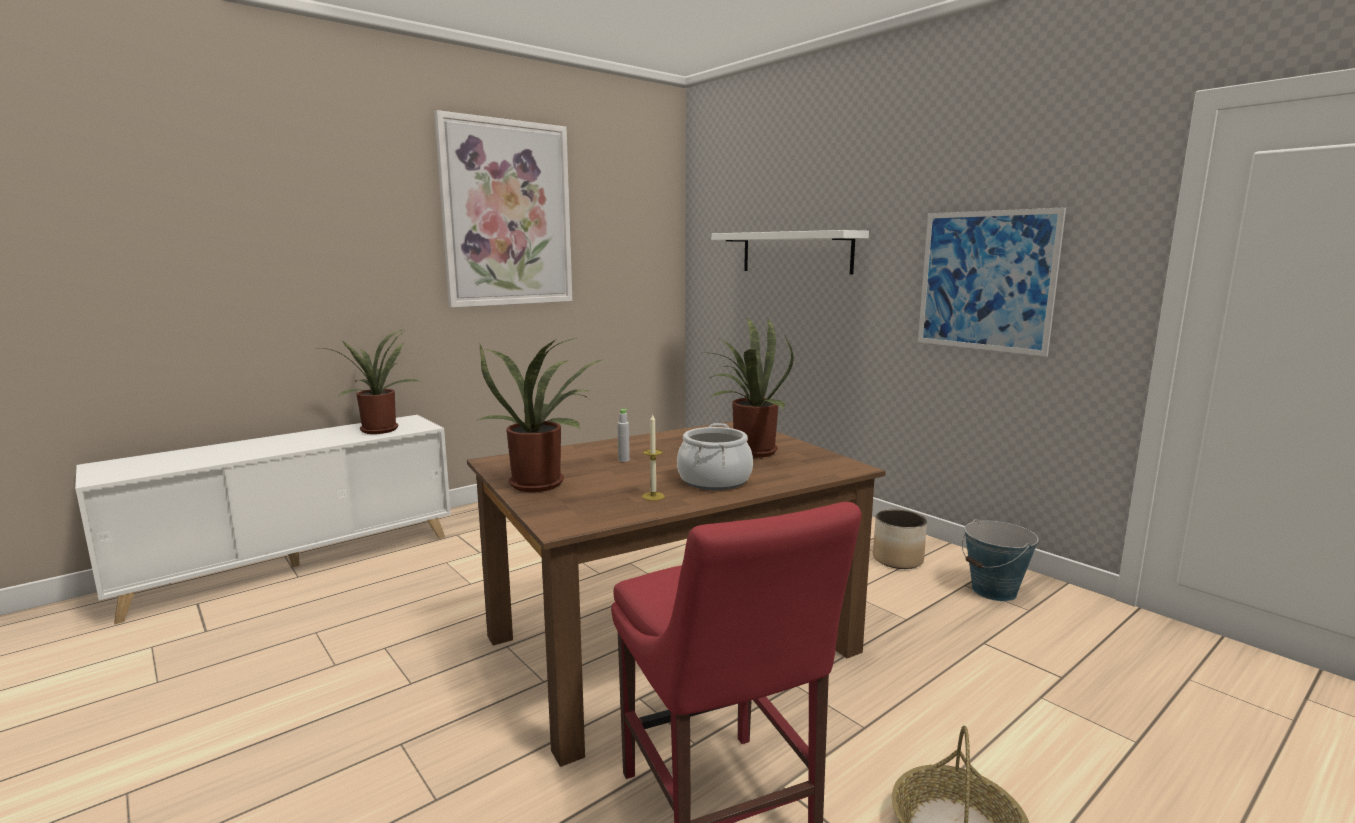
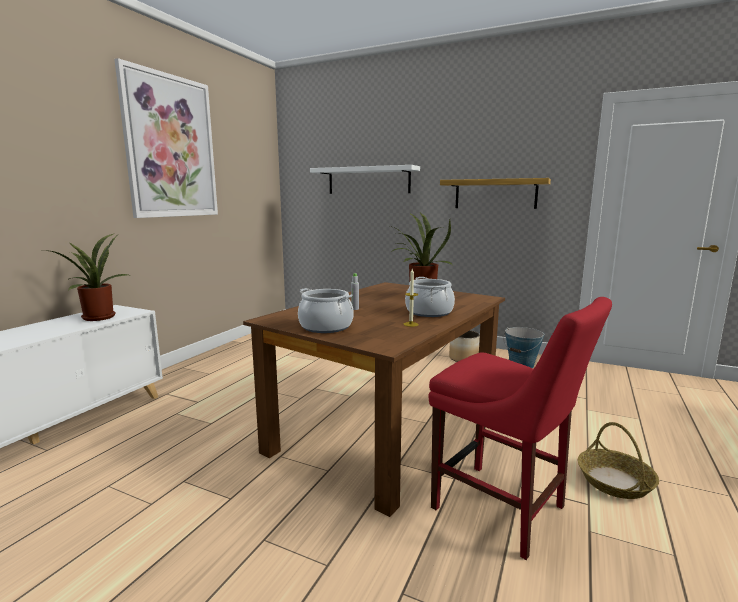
camera: 25 degrees left, 0 degrees up
(541, 483) = (326, 327): potted plant -> cooking pot
(985, 281) = (495, 194): picture -> shelf

